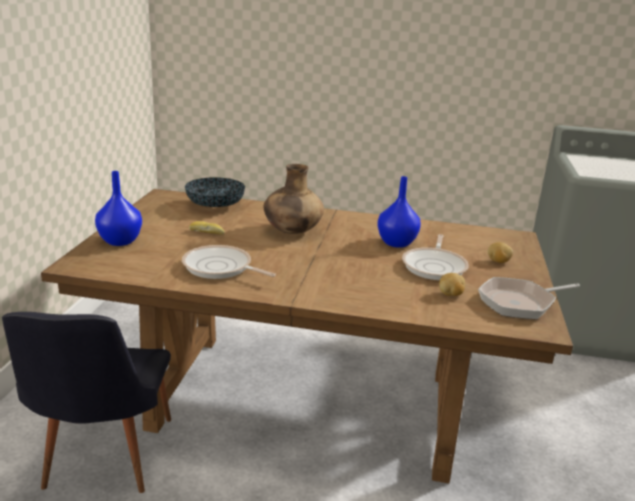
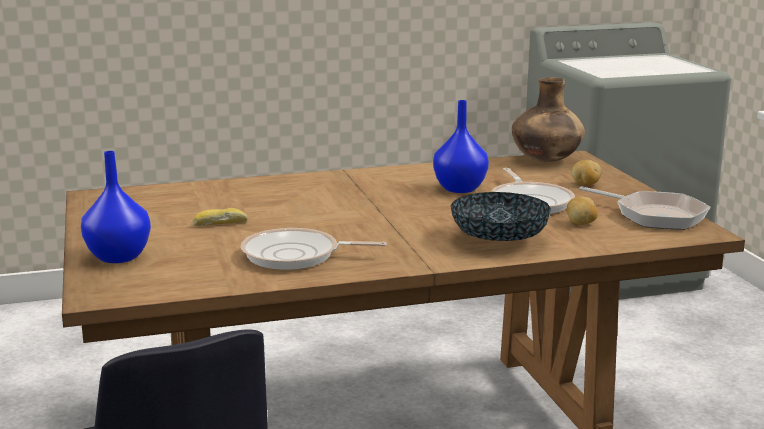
camera: 25 degrees left, 5 degrees down
(215, 206) = (186, 194): bowl -> bowl (499, 239)
(292, 231) = (325, 201): brown vase -> brown vase (546, 160)
(520, 303) = (654, 215): frying pan -> frying pan turned 90 degrees counterclockwise

